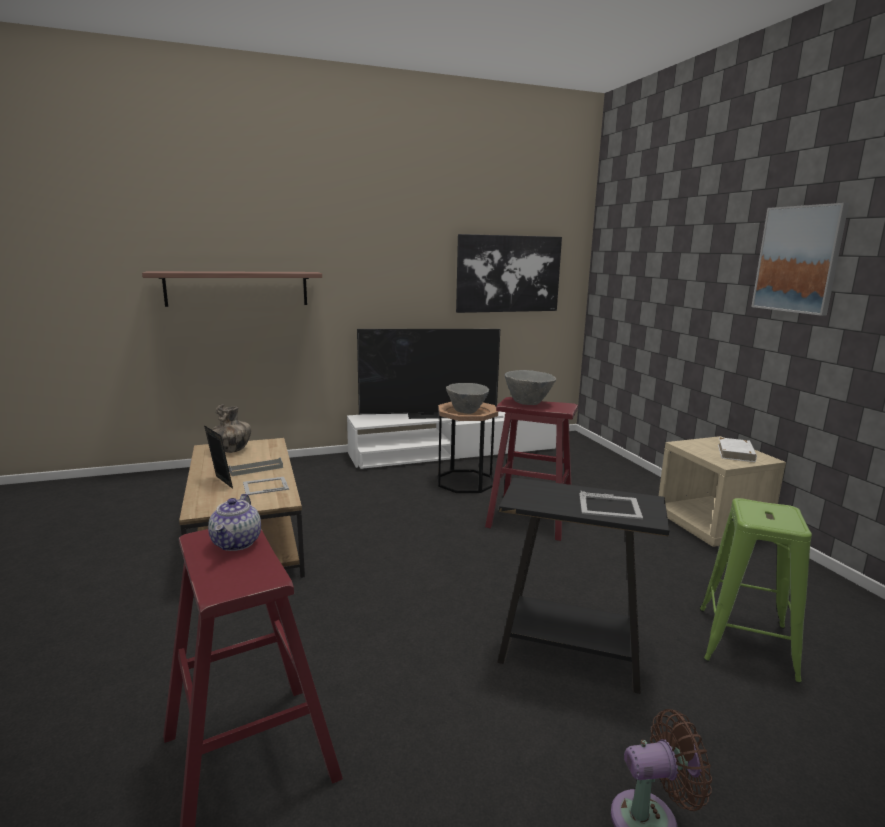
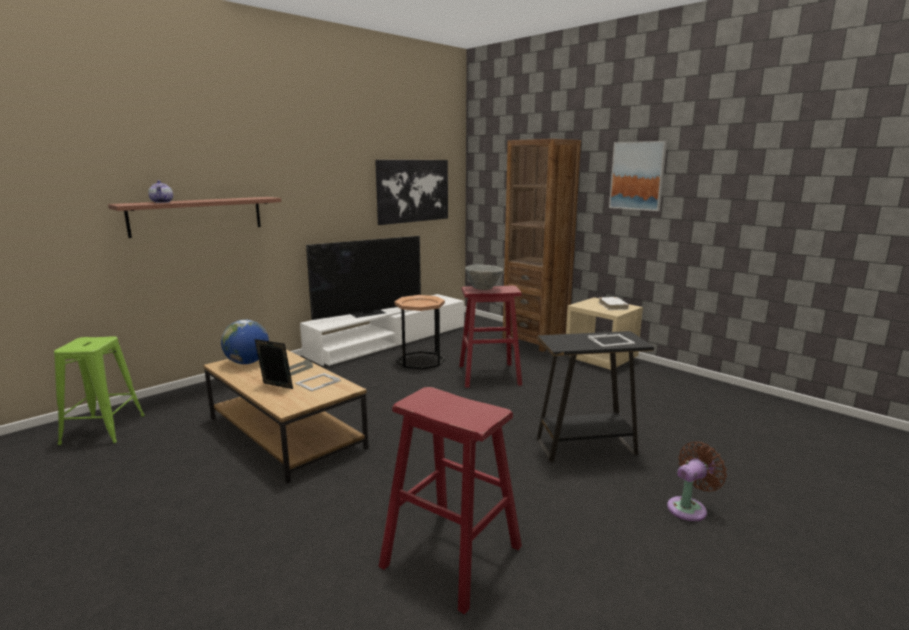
camera: 25 degrees left, 0 degrees up
(232, 450) = (247, 362): vase -> globe
(237, 543) = (441, 400): teapot -> teapot (162, 202)
(467, 411) = (419, 303): grey bowl -> none
(635, 483) = (535, 340): none -> brown bookcase
(746, 642) = (666, 416): green stool -> green stool (104, 430)

